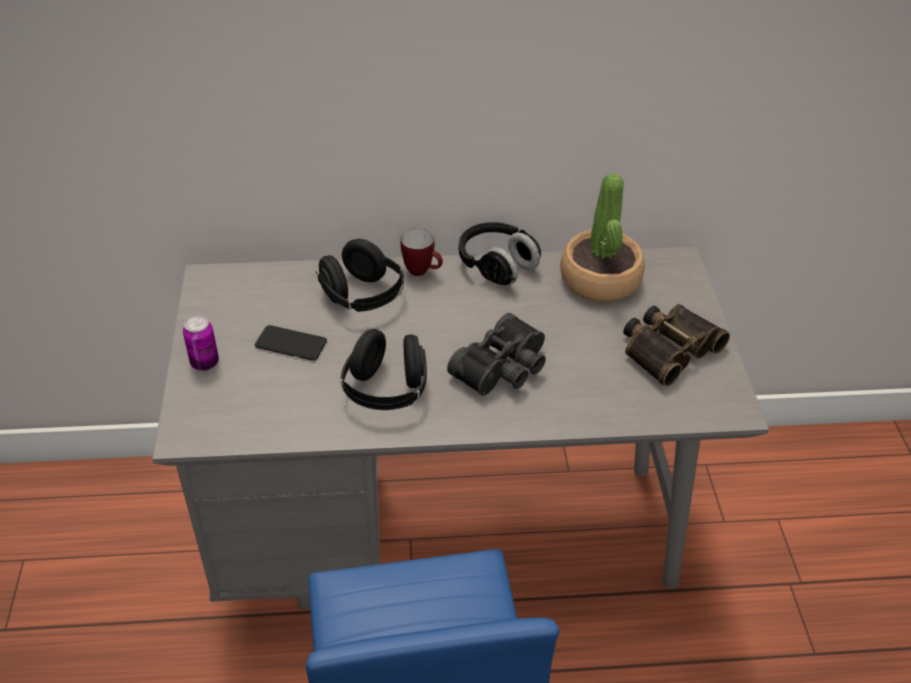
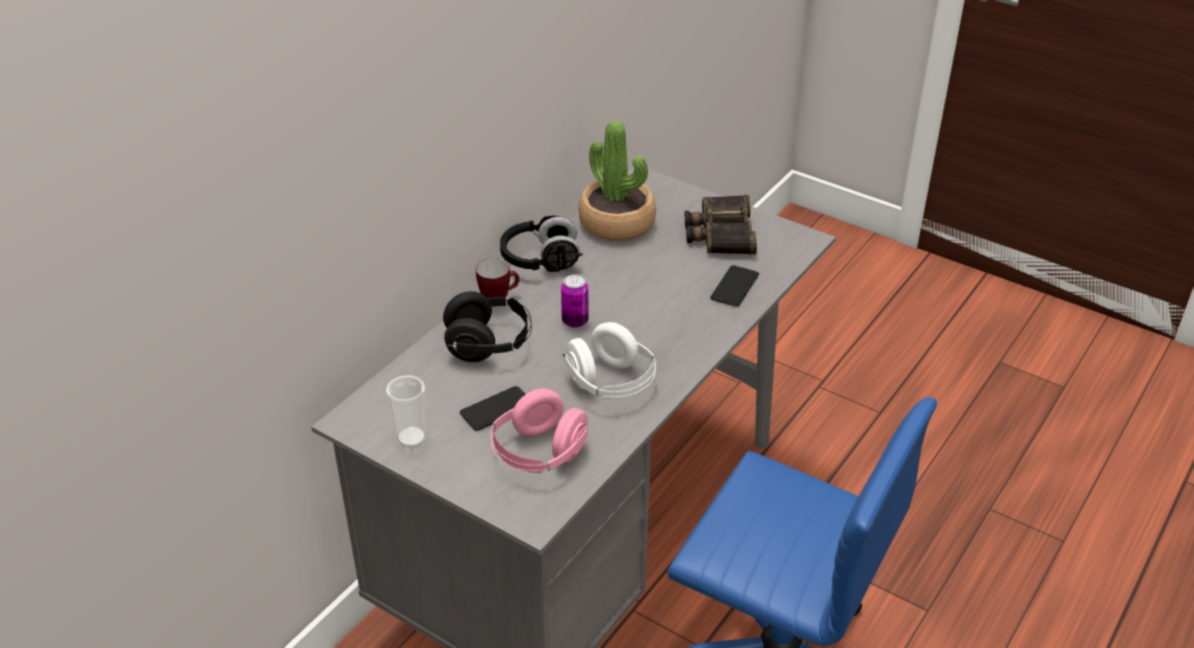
camera: 50 degrees left, 5 degrees down
(204, 363) = (459, 469): can -> can (575, 321)
(217, 318) = (411, 437): none -> cup
(261, 396) = (539, 454): none -> pink headphones
(386, 391) = (610, 384): black headphones -> white headphones
(504, 369) = (655, 315): black binoculars -> none
(603, 398) = (734, 287): none -> phone

